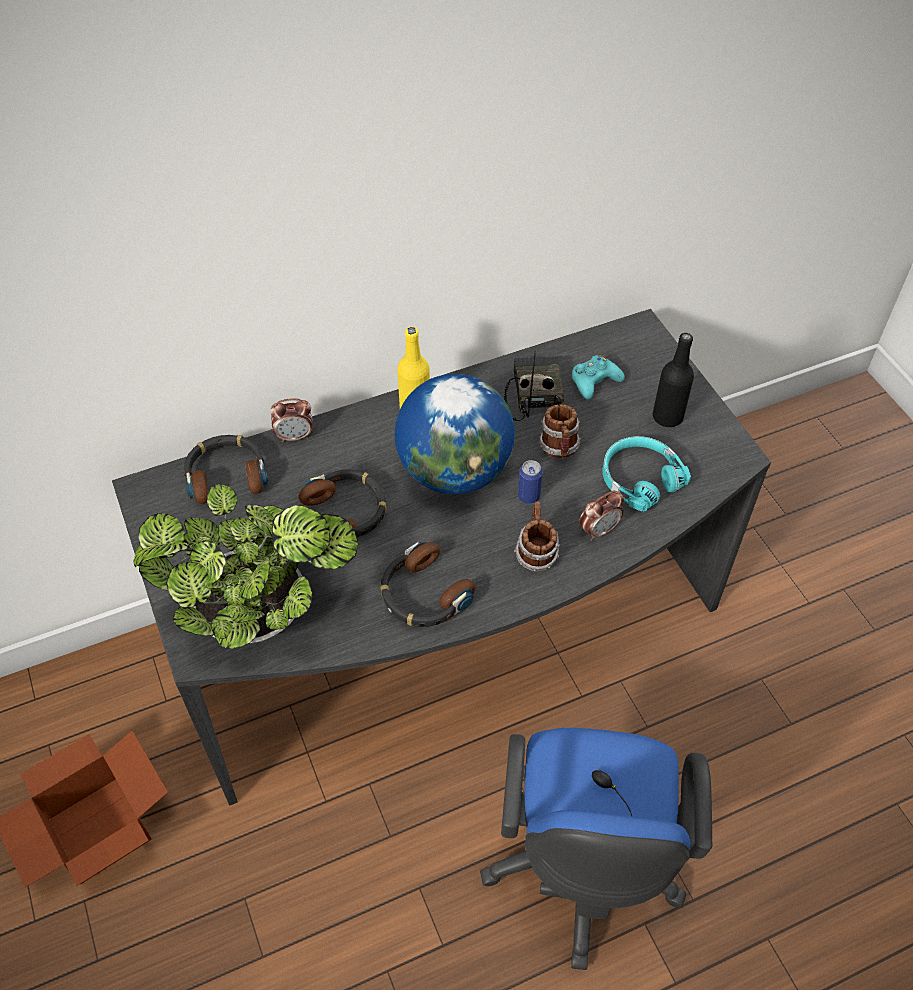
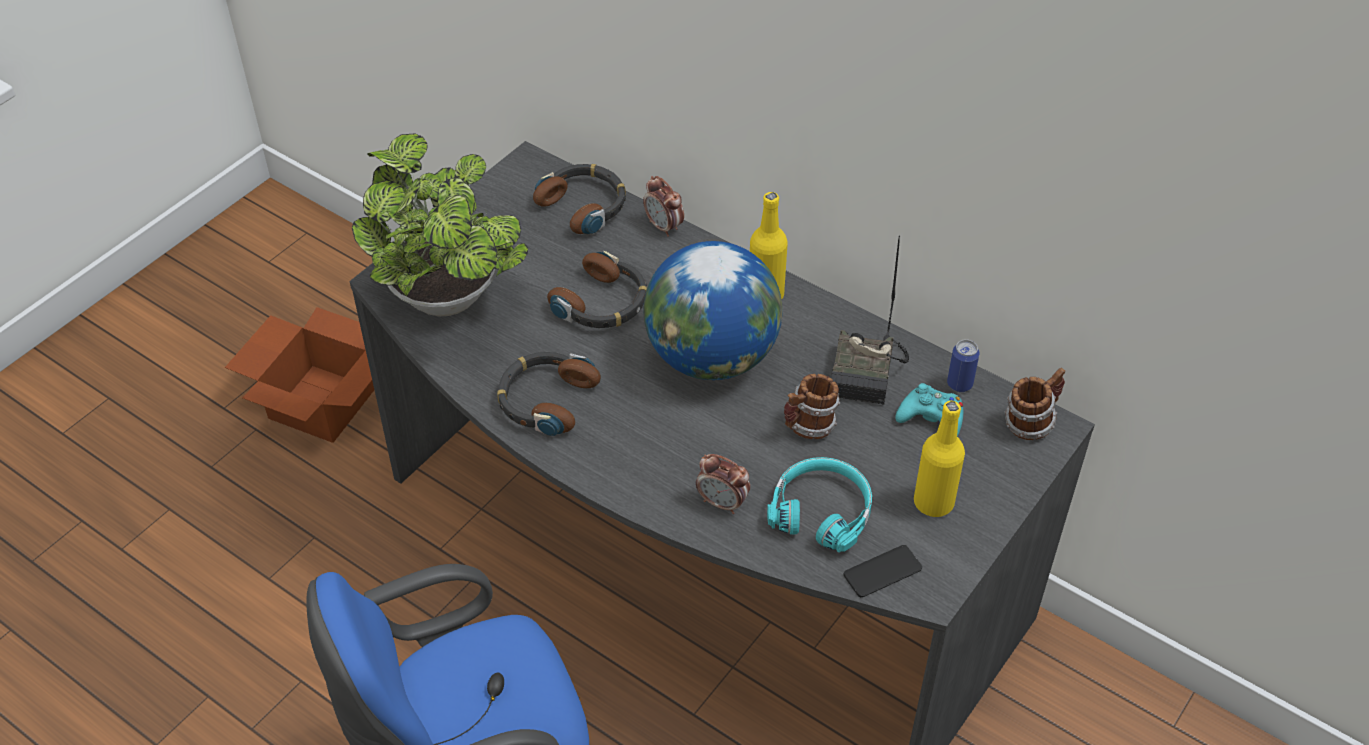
camera: 60 degrees right, 5 degrees down
(528, 496) = (724, 428): can -> can (959, 384)
(532, 393) = (868, 373): radio -> radio turned 135 degrees clockwise
(535, 554) = (654, 463): mug -> mug (1030, 423)
(667, 417) = (933, 502): black bottle -> yellow bottle
(710, 472) = (882, 572): none -> phone

